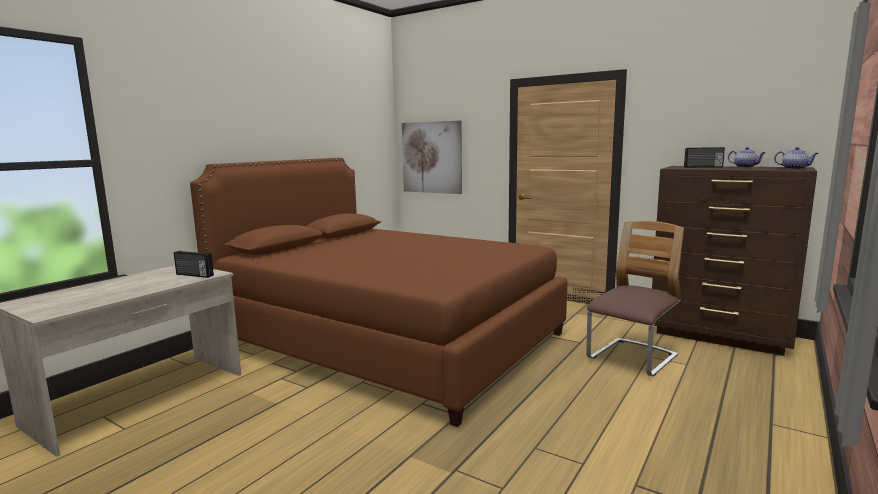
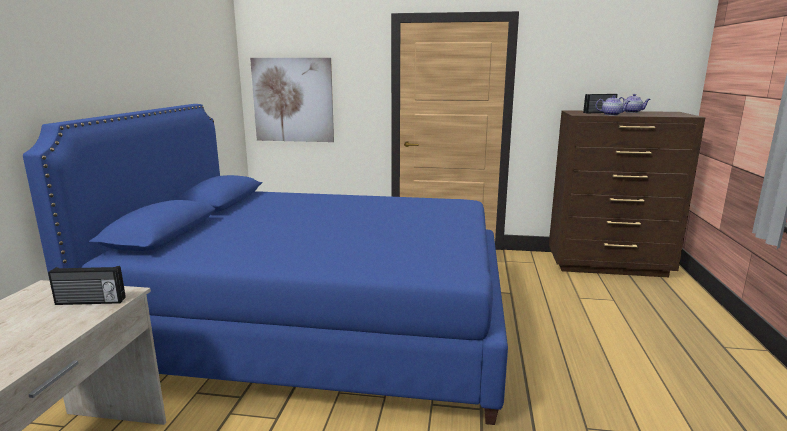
camera: 25 degrees left, 5 degrees up
(389, 339) = (319, 326): brown bed -> blue bed
(632, 358) = (568, 302): chair -> none
(795, 169) = (679, 114): teapot -> teapot (611, 115)

